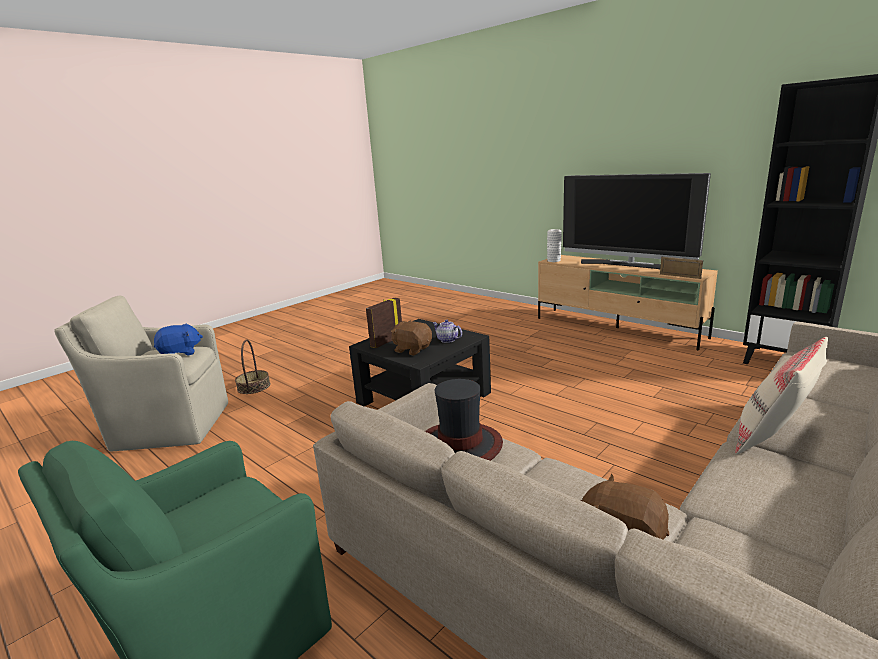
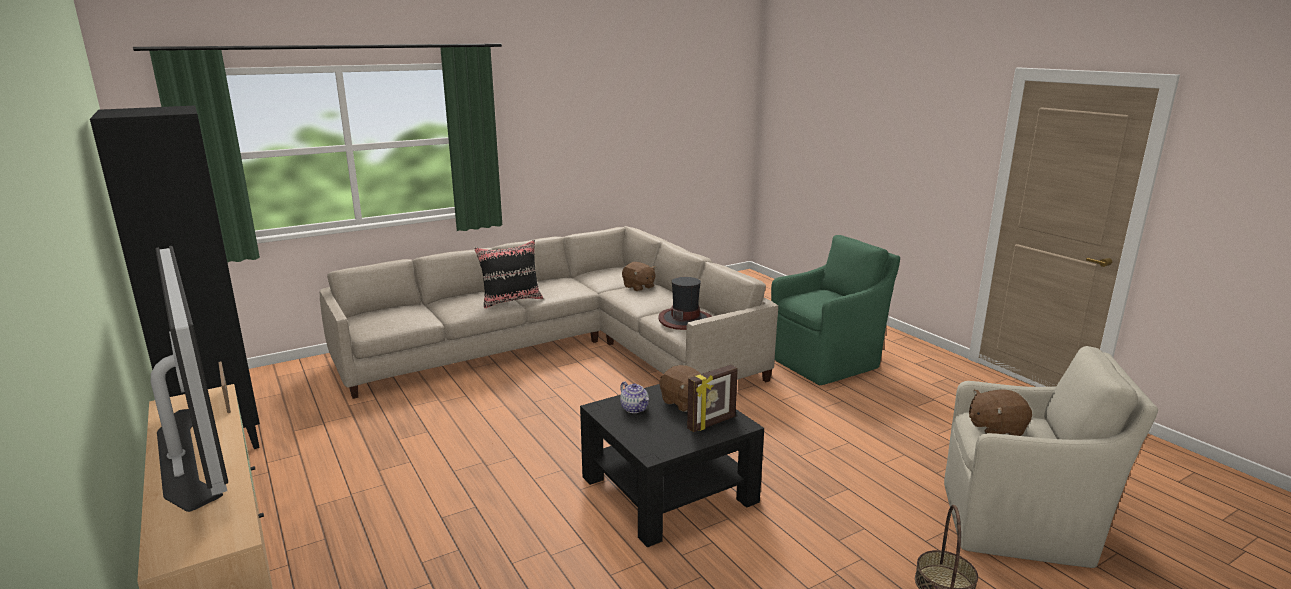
camera: 165 degrees left, 0 degrees up
(180, 353) = (995, 429): blue plush toy -> brown plush toy
(554, 260) = (228, 535): white vase -> none
(772, 438) = (511, 300): beige pillow -> black pillow

